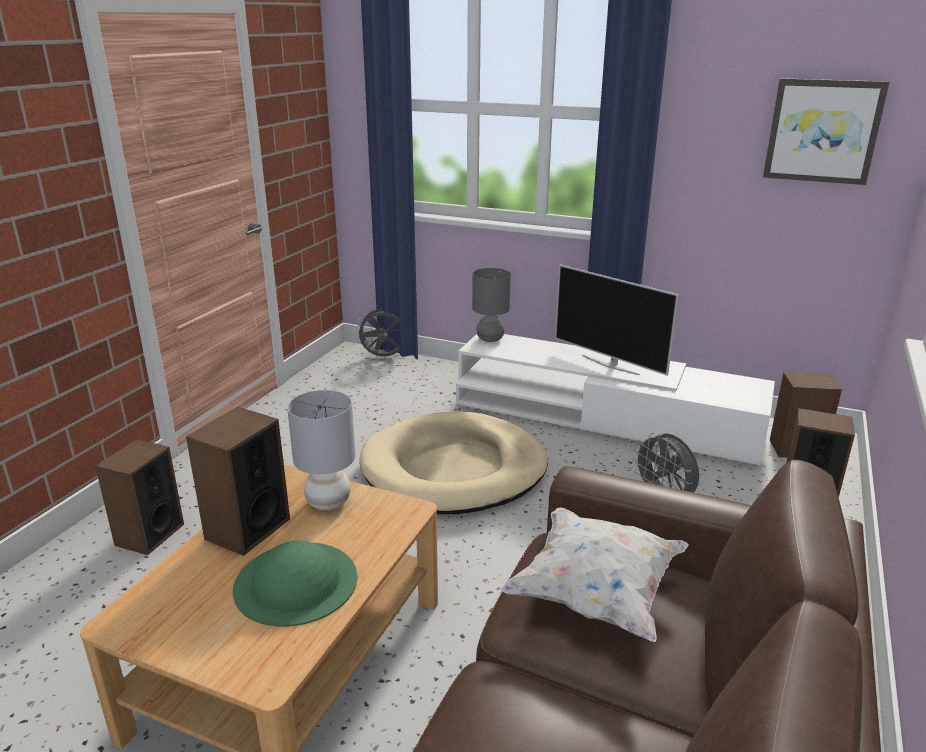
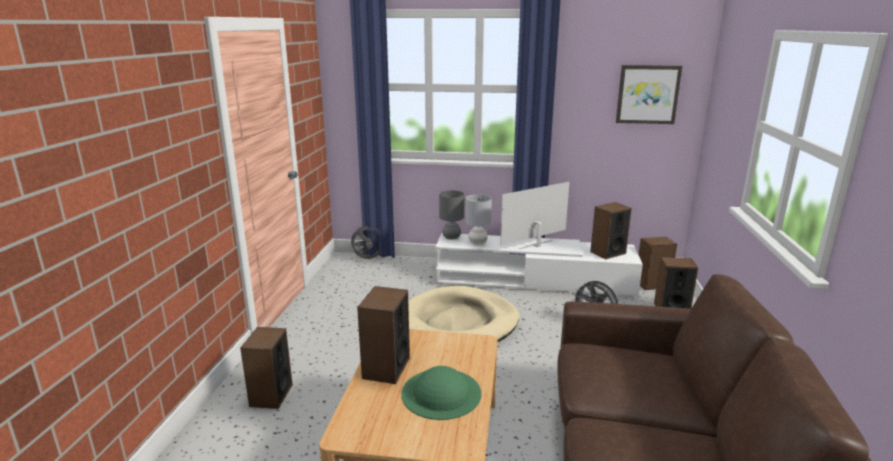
camera: 15 degrees left, 5 degrees down
(328, 503) = (427, 345): grey table lamp -> grey table lamp (478, 243)
(596, 593) = (619, 369): white pillow -> none
(610, 364) = (536, 245): television -> television turned 120 degrees clockwise
(721, 390) = (607, 252): none -> speaker

